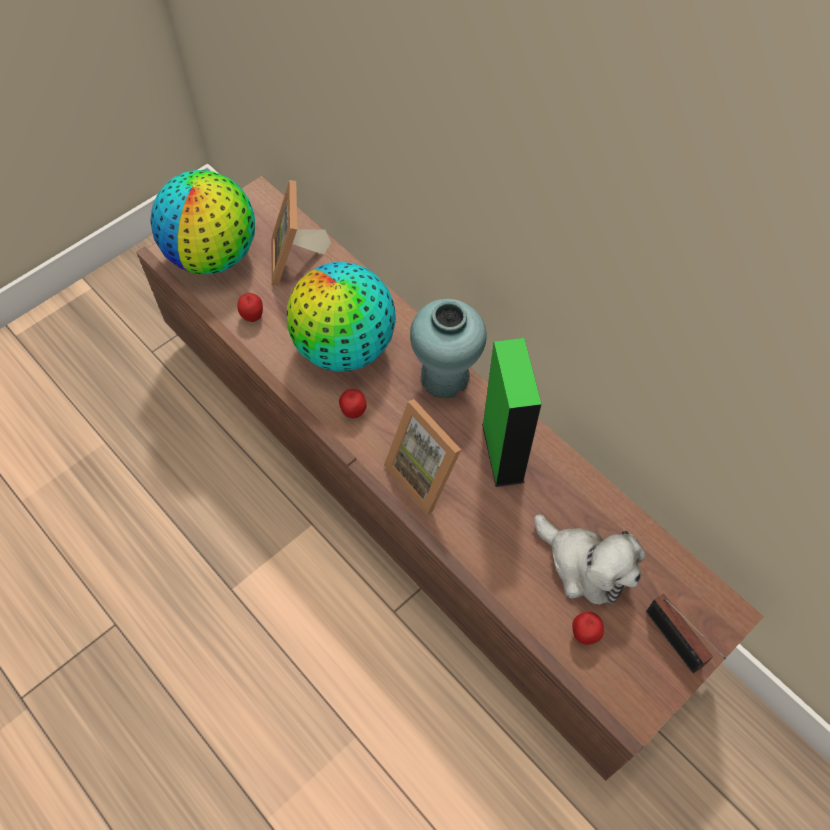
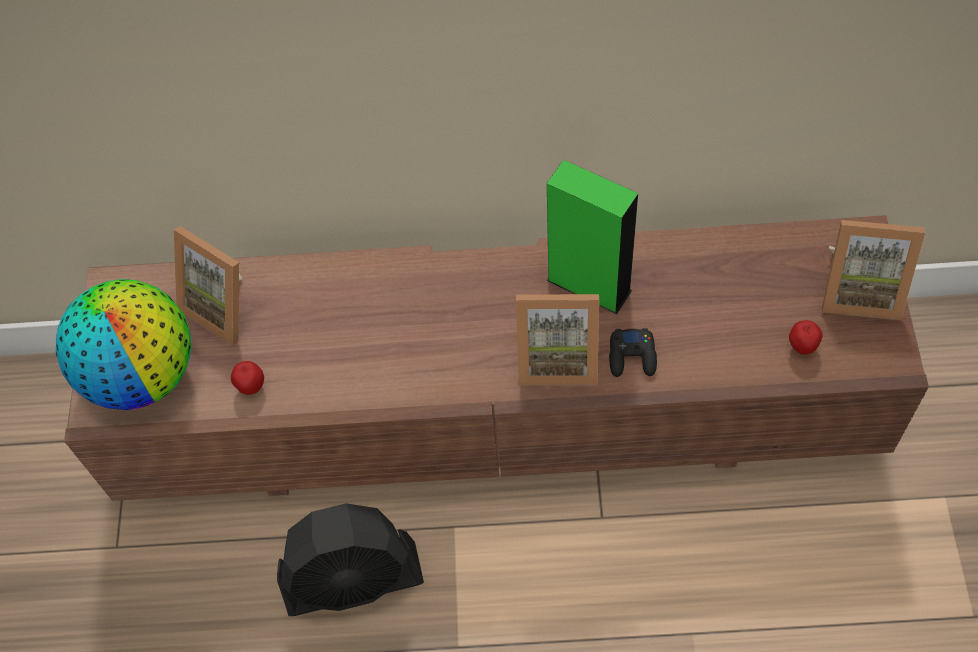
camera: 45 degrees left, 0 degrees up
(229, 493) = (353, 580): none -> black fan
(344, 348) = (365, 333): globe -> none
(353, 412) = (440, 372): apple -> none
(445, 377) = (473, 274): turquoise vase -> none
(470, 521) = (632, 356): none -> black game controller
(585, 566) = (745, 302): plush toy -> none
(675, 643) = (860, 290): radio -> picture frame

